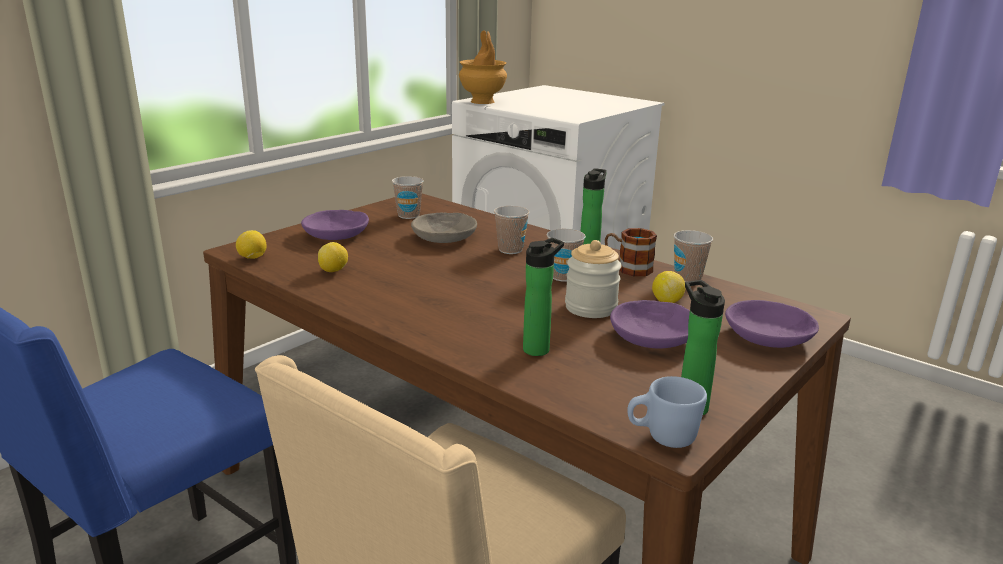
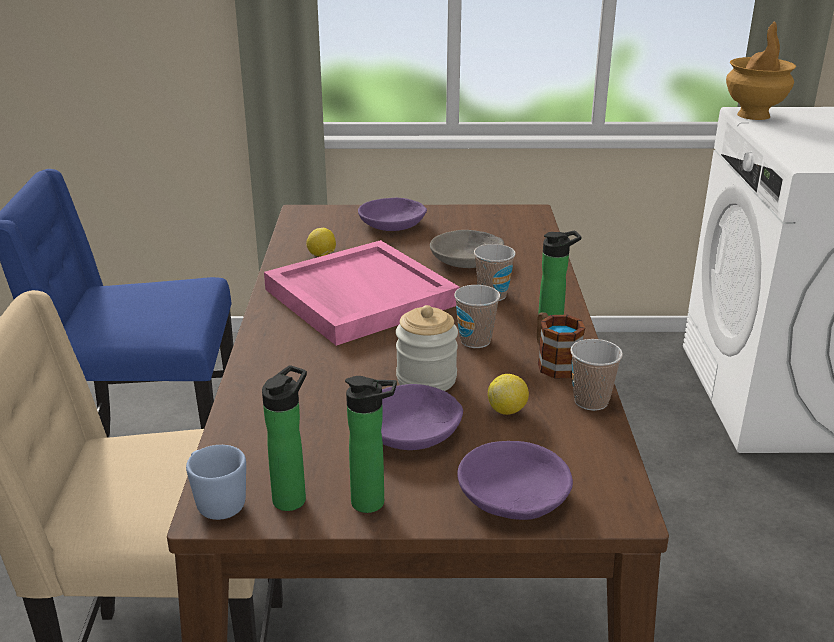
camera: 50 degrees right, 5 degrees up
(252, 258) = (297, 223): lemon -> none
(408, 215) = (486, 227): cup -> none
(430, 284) = (358, 297): none -> pink tray
(539, 348) = (305, 388): bottle -> bottle (373, 503)

